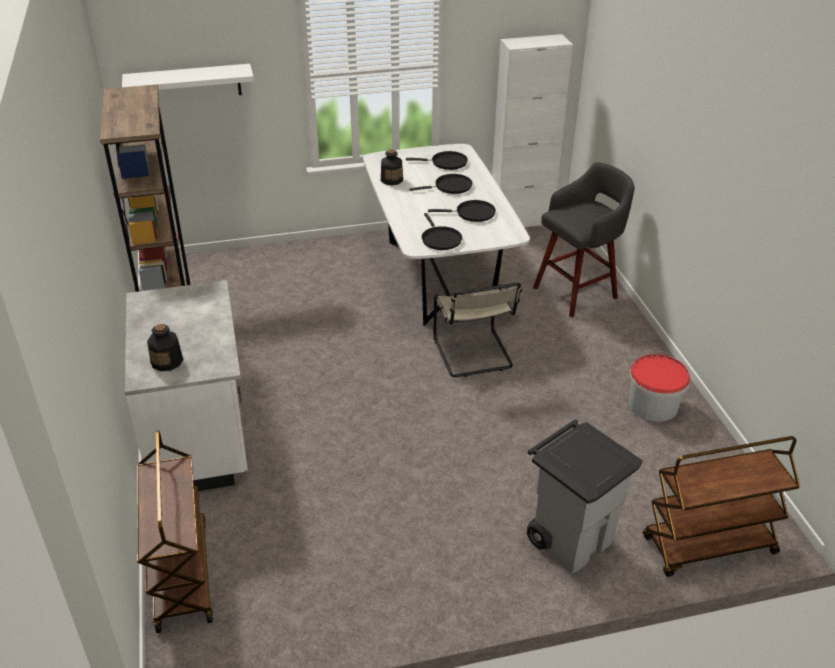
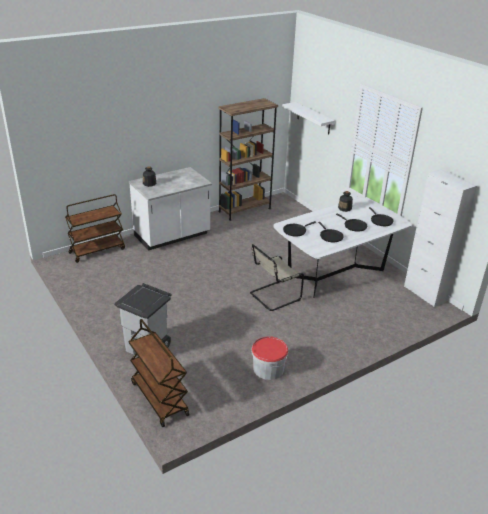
camera: 70 degrees right, 5 degrees down
(577, 292) = (362, 326): grey stool -> none

